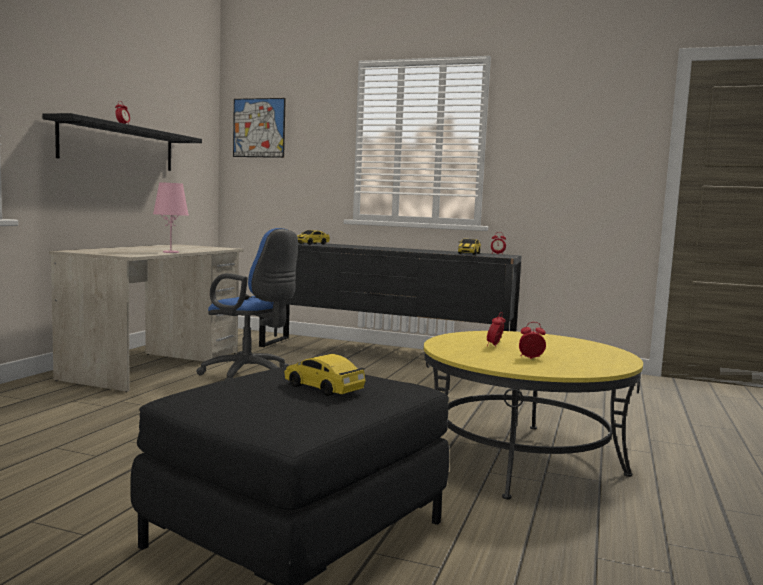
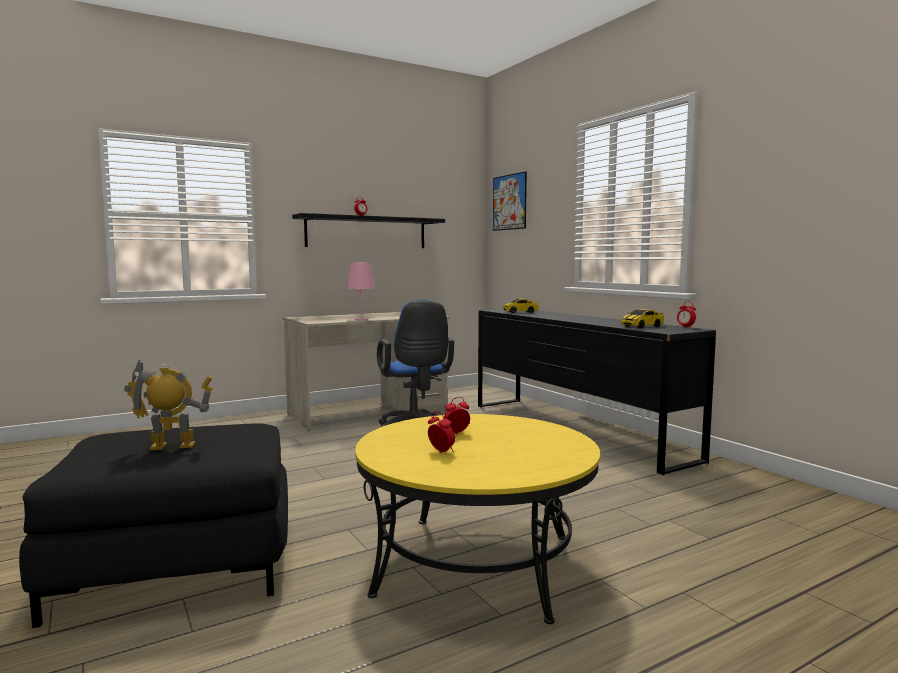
camera: 40 degrees right, 0 degrees up
(323, 388) = (172, 446): toy car -> toy robot

